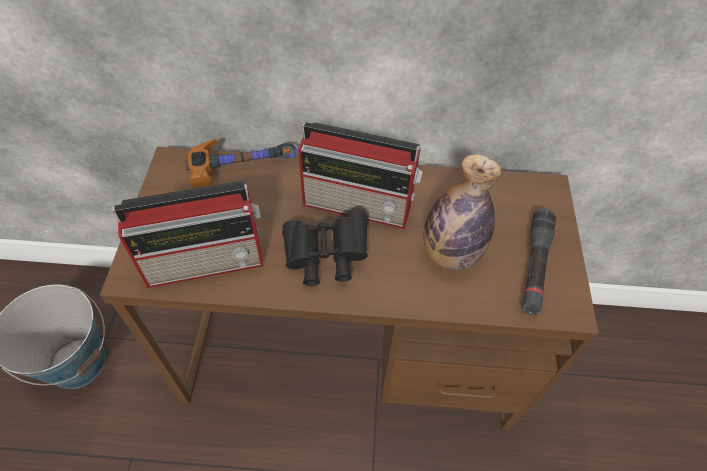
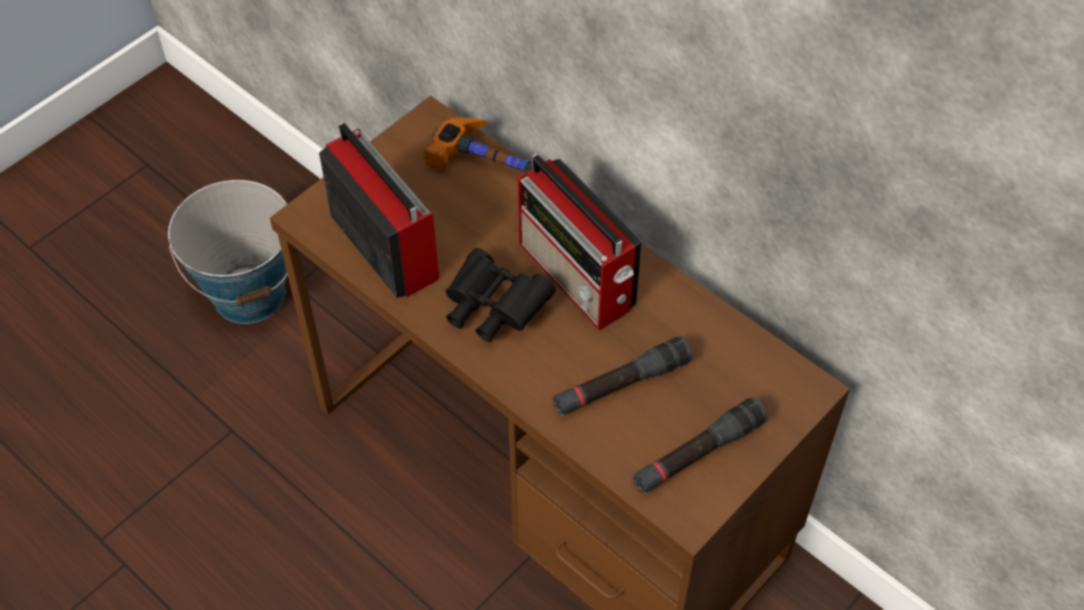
camera: 40 degrees right, 0 degrees up
(208, 260) = (383, 243): radio -> radio turned 150 degrees counterclockwise
(450, 254) = (621, 384): bottle -> black flashlight

